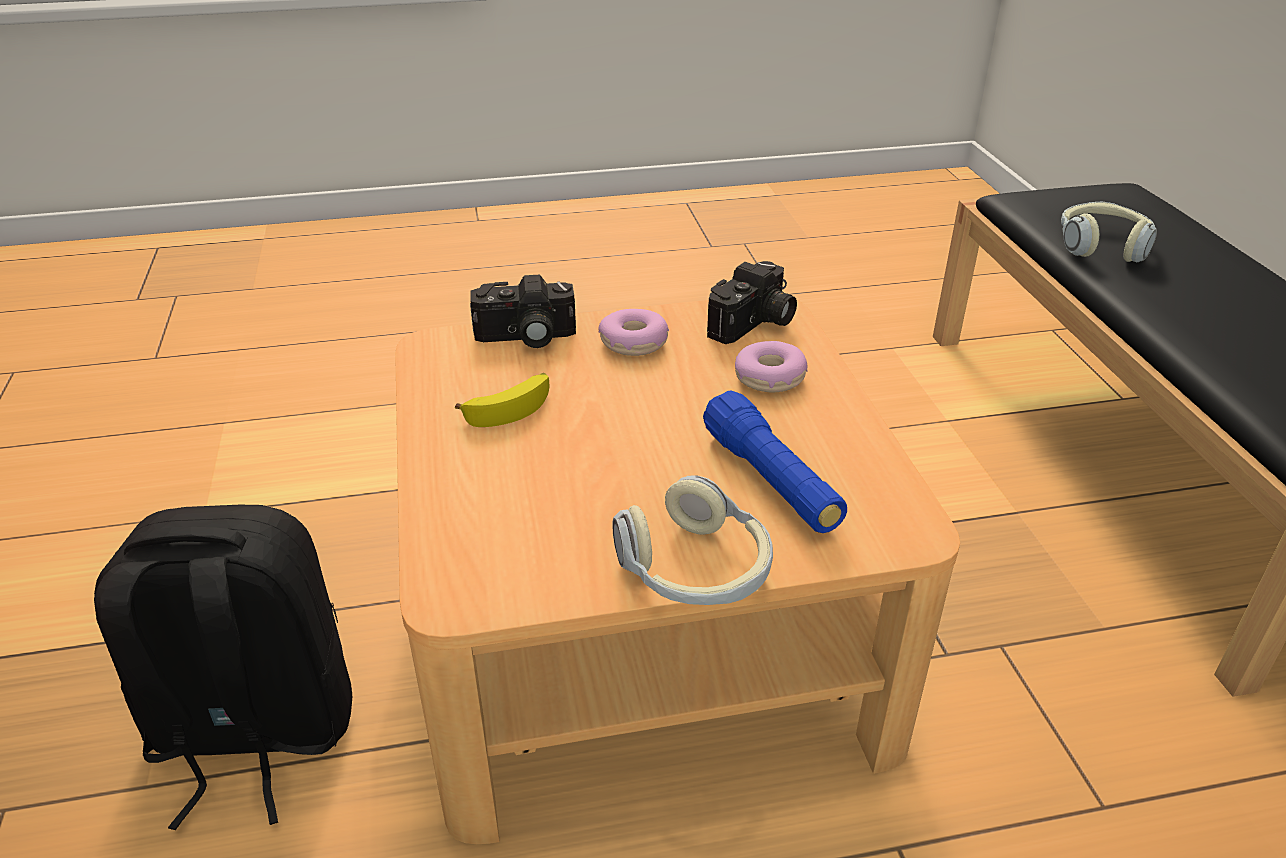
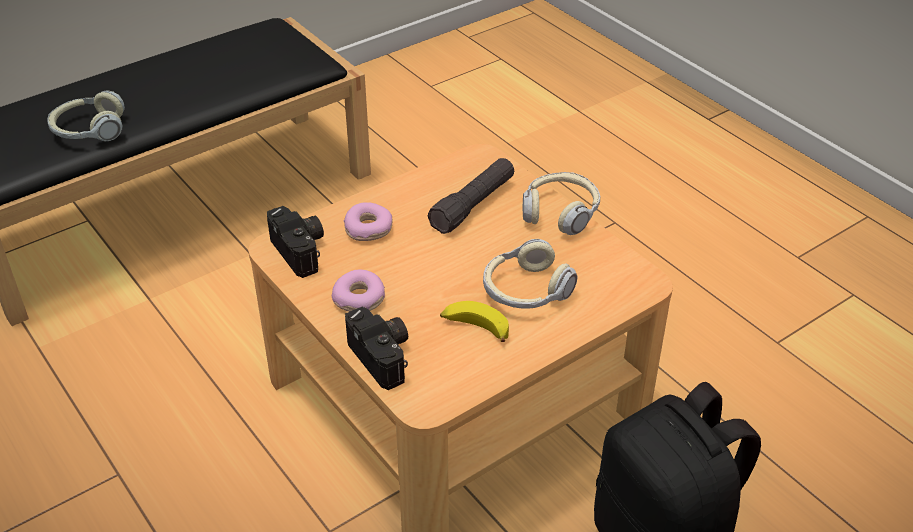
camera: 115 degrees left, 5 degrees up
(539, 468) = (525, 291): none -> headphones
(754, 324) = (302, 251): camera -> camera turned 45 degrees clockwise
(771, 481) = (473, 205): blue flashlight -> black flashlight

